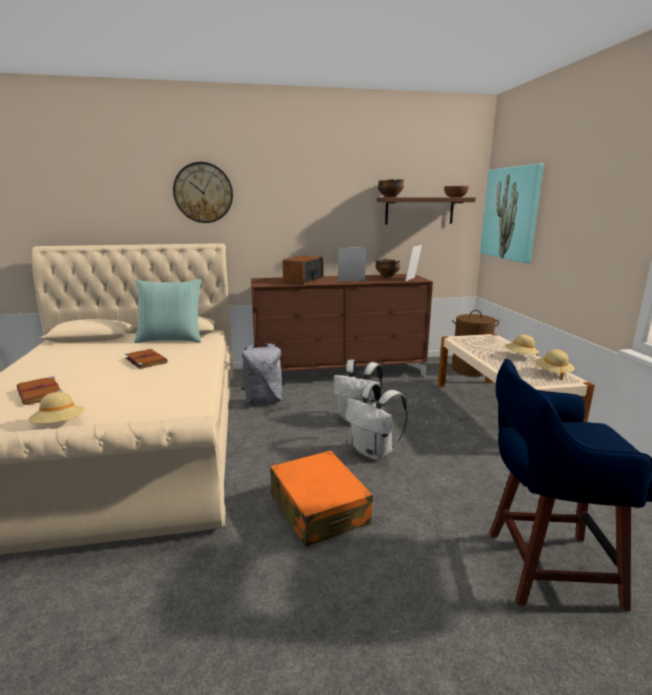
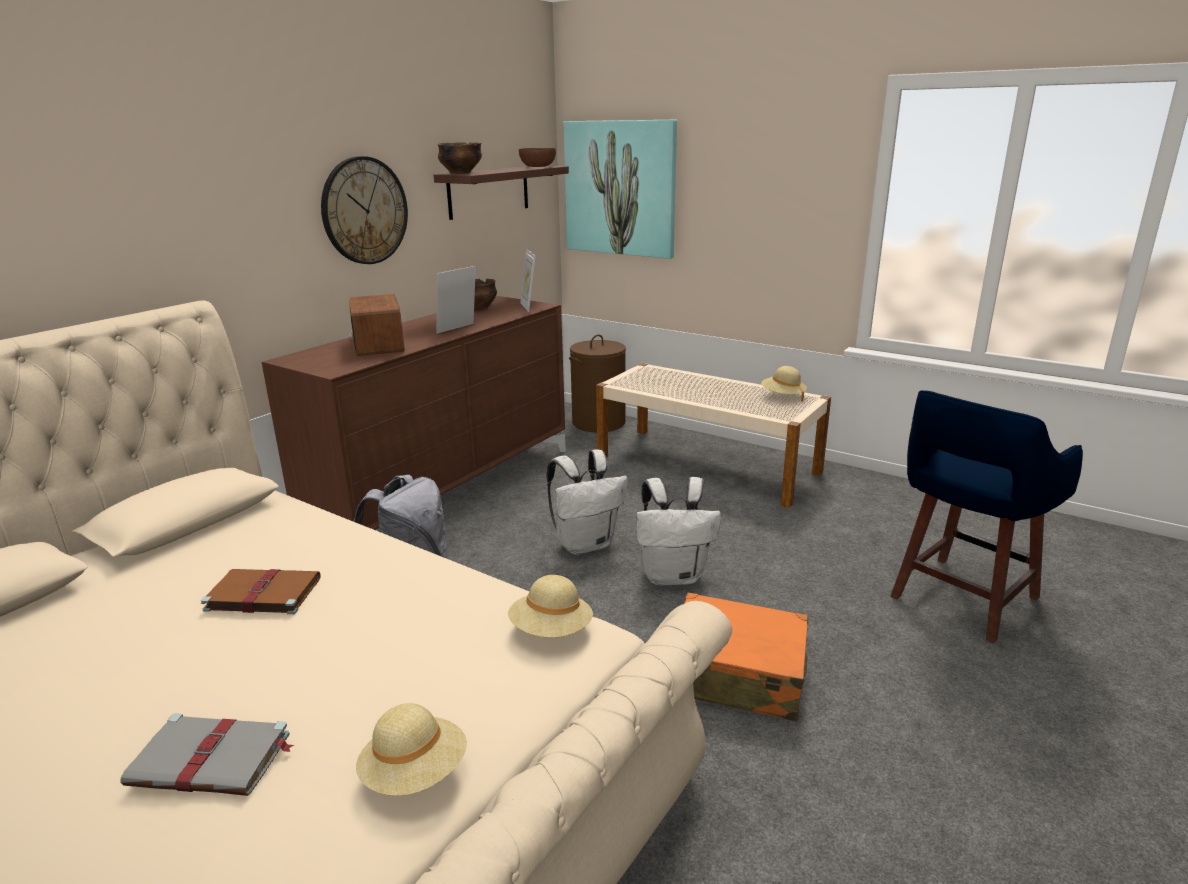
camera: 45 degrees left, 5 degrees up
(40, 393) = (212, 760): brown book -> grey book
(171, 339) = (202, 538): pillow -> none
(203, 193) = (127, 191): wall clock -> wall clock (364, 211)
(520, 356) = (722, 385): beige hat -> beige hat (551, 631)

